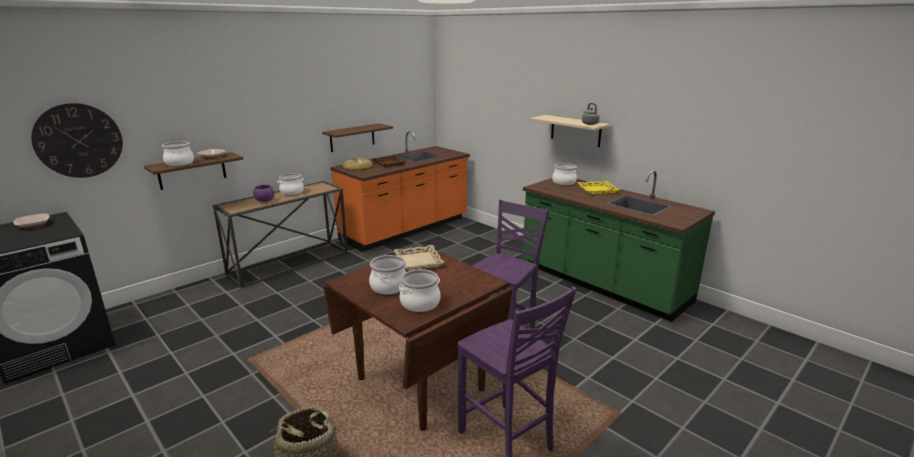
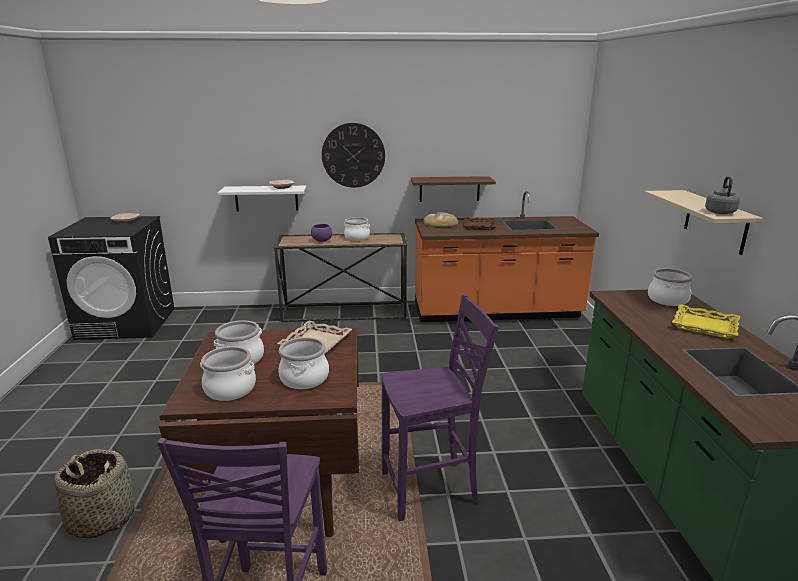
camera: 40 degrees right, 0 degrees up
(79, 140) = (175, 156): wall clock -> wall clock (353, 155)
(179, 163) = (248, 188): cooking pot -> cooking pot (304, 378)
(192, 171) = (266, 198): brown shelf -> white shelf

